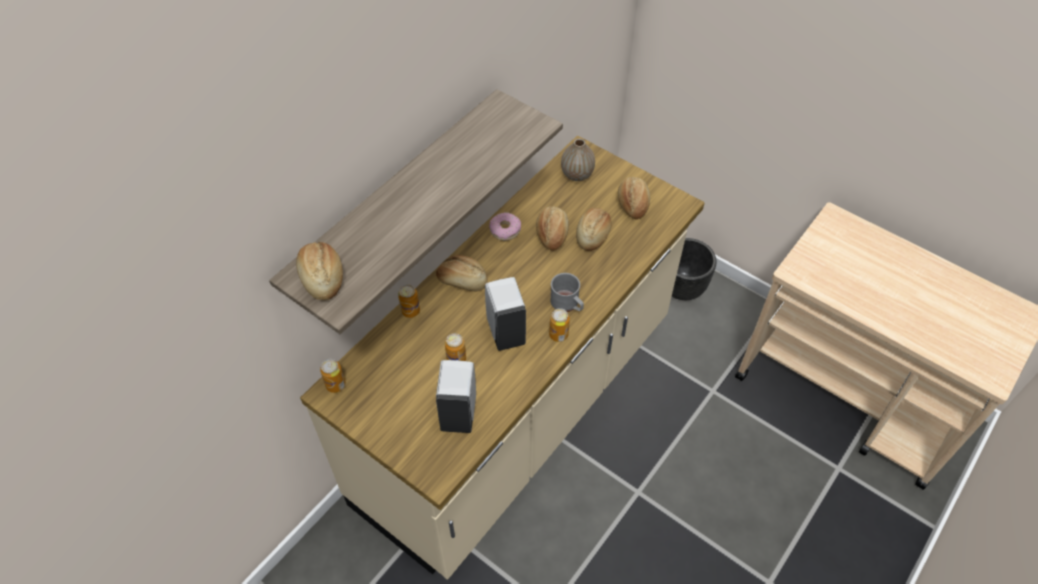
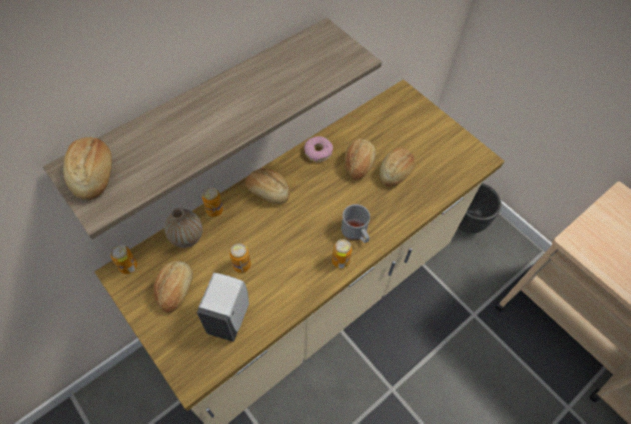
camera: 10 degrees right, 5 degrees up
(505, 331) = (293, 247): white soap dispenser -> none
(577, 175) = (394, 114): vase -> vase (187, 237)
(632, 204) = (437, 150): bread -> bread (175, 289)

